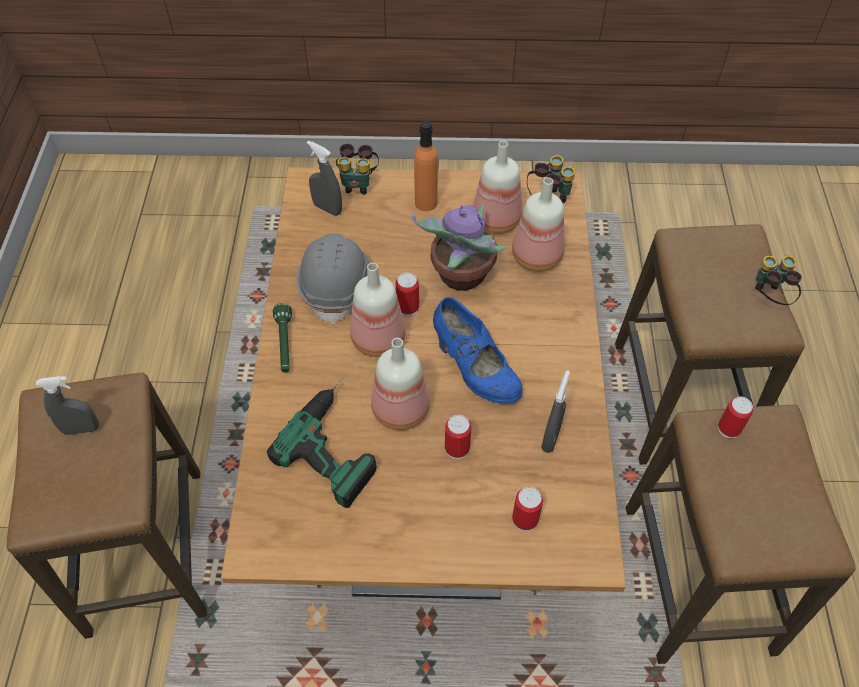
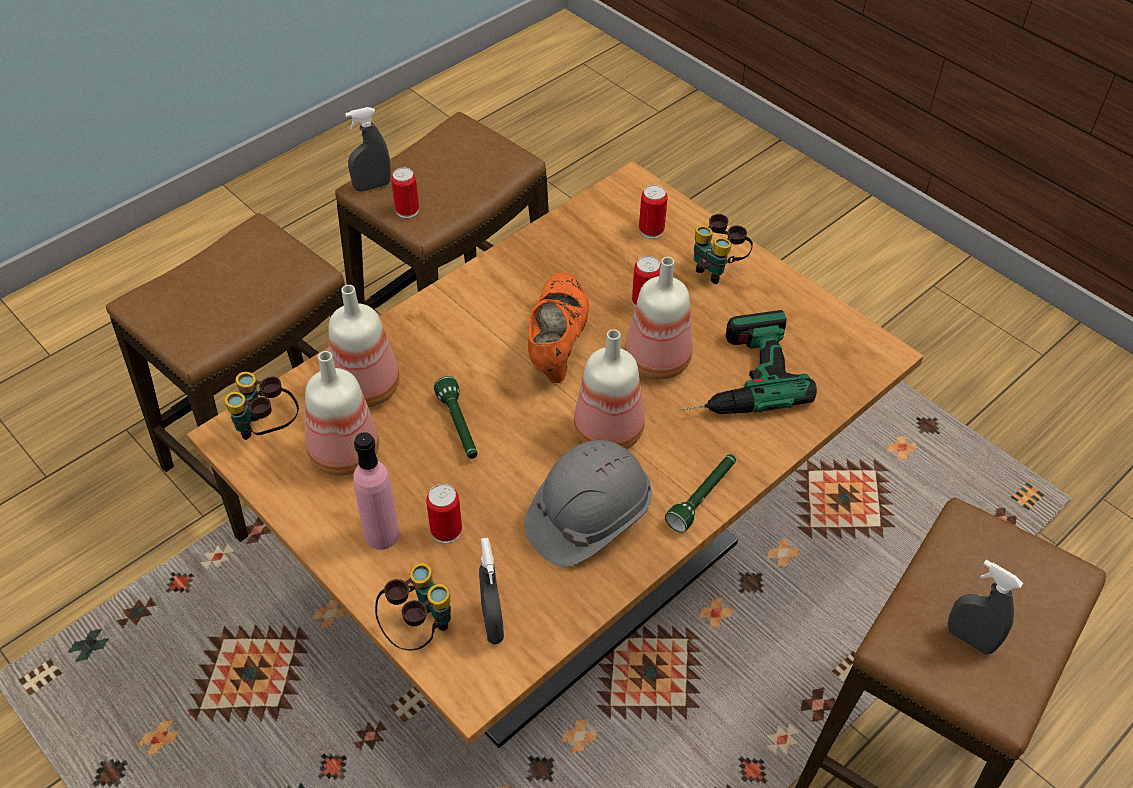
camera: 135 degrees left, 5 degrees down
(408, 307) = (546, 438): can -> can (446, 530)
(426, 203) = (382, 535): orange bottle -> pink bottle
(461, 276) = (459, 426): potted plant -> green flashlight
(474, 369) = (557, 342): blue shoe -> orange shoe
(551, 437) = (564, 257): grey spray bottle -> grey spray bottle (372, 186)
(768, 297) = (215, 257): binoculars -> binoculars (717, 269)

